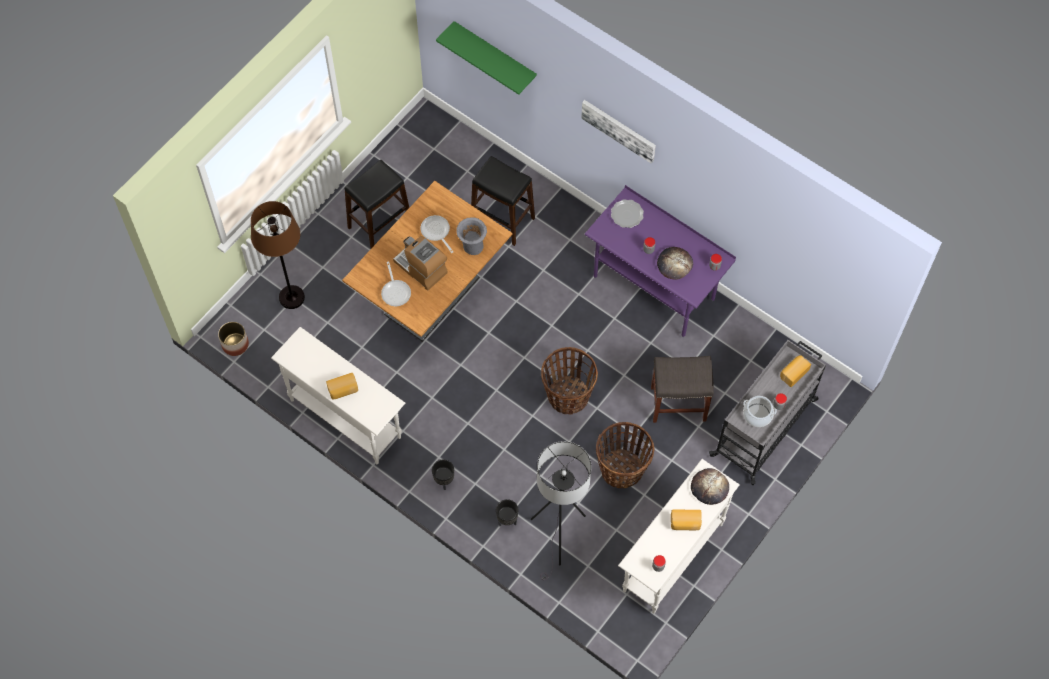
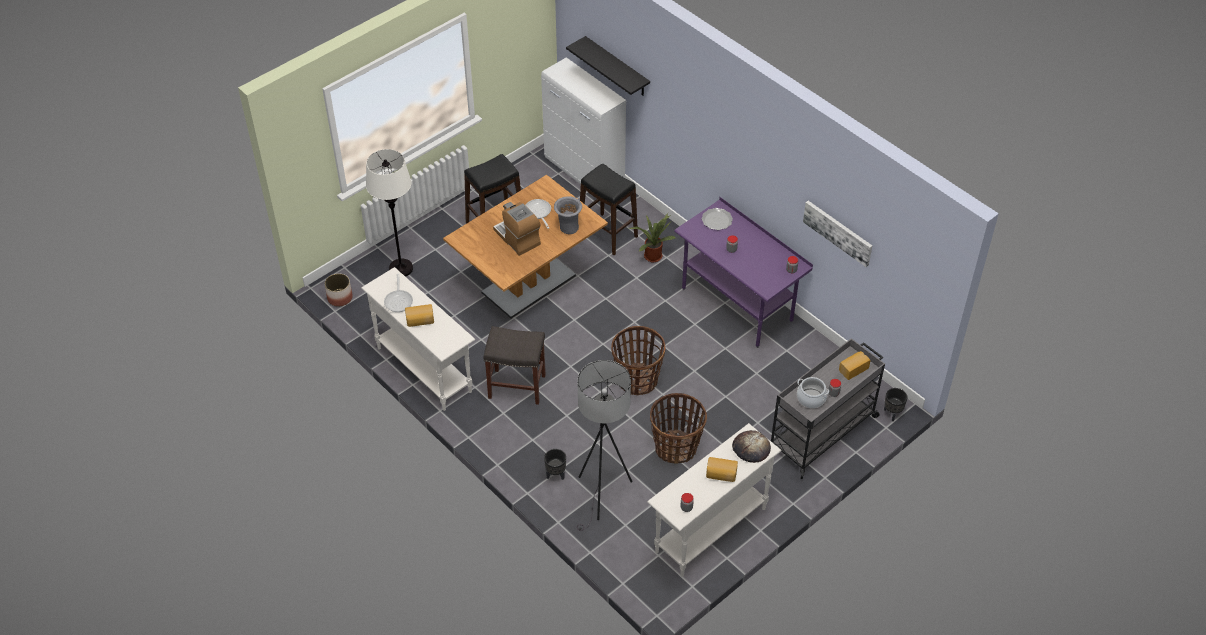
camera: 10 degrees right, 15 degrees down
(291, 297) = (401, 269): brown floor lamp -> white floor lamp
(395, 291) = (489, 253): frying pan -> frying pan (399, 300)
(444, 481) = (503, 433): black planter -> black planter (892, 414)
(462, 144) = (585, 173): none -> white cabinet
(495, 54) = (617, 67): green shelf -> black shelf
(555, 239) = (652, 255): none -> potted plant
(619, 130) = (716, 132): picture -> picture (838, 232)
(674, 264) = (753, 263): bread -> none
(679, 403) = (742, 401): grey stool -> grey stool (518, 386)

